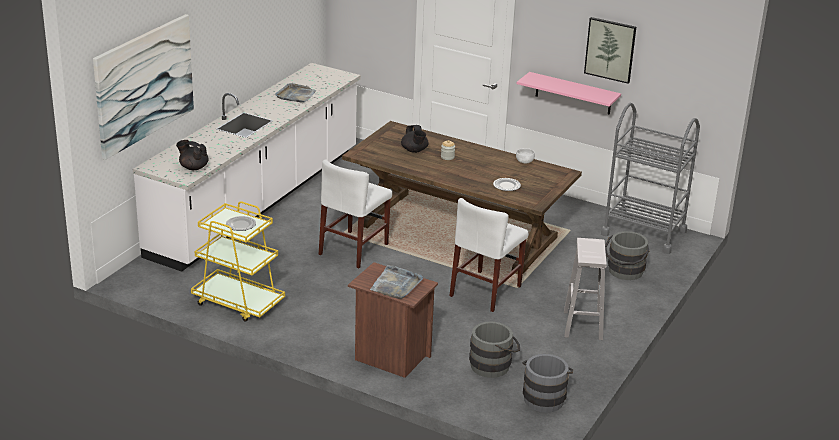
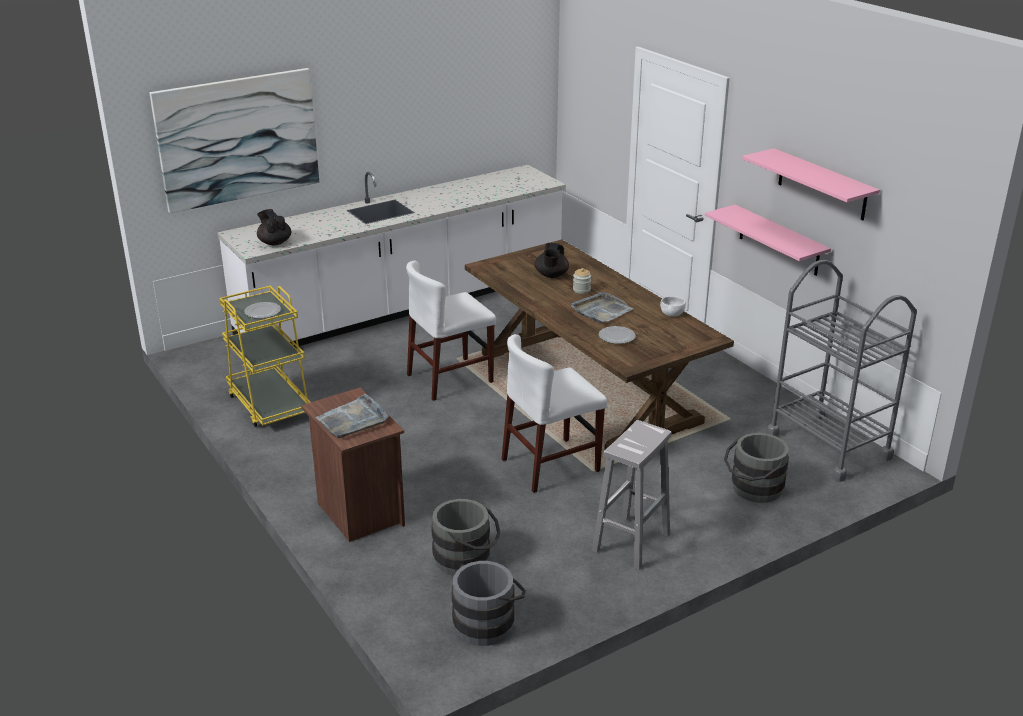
camera: 30 degrees right, 0 degrees up
(296, 95) = (470, 192): grey tray -> grey tray (601, 310)
(610, 49) = (822, 184): picture -> pink shelf

